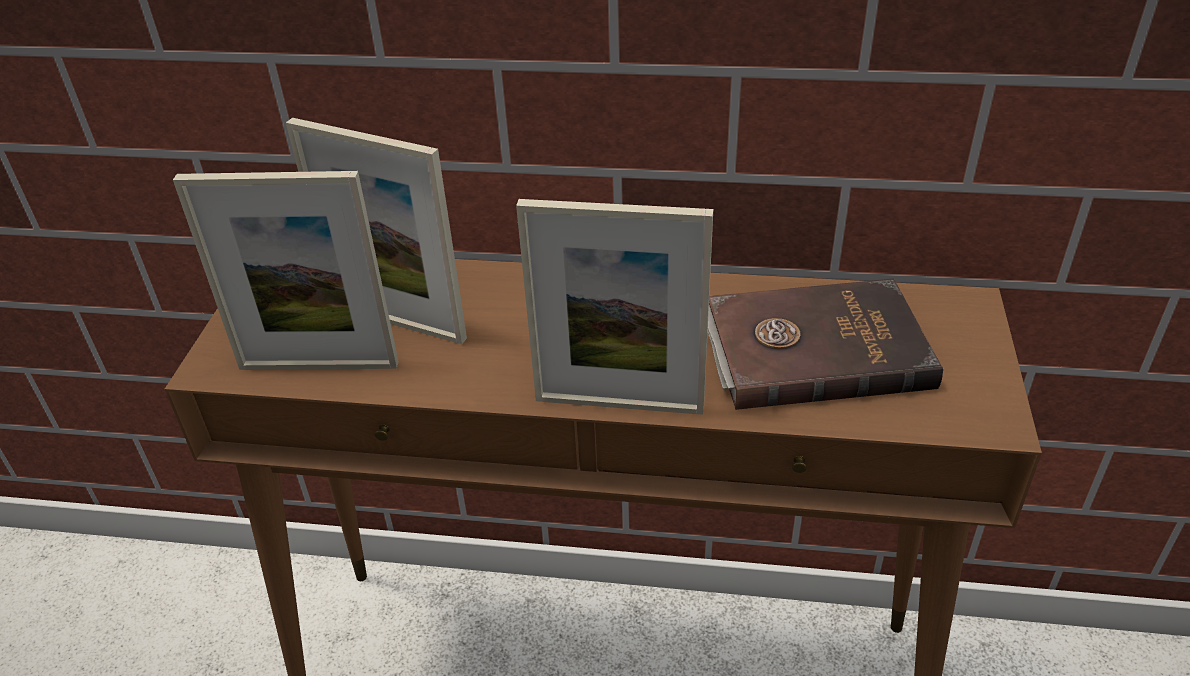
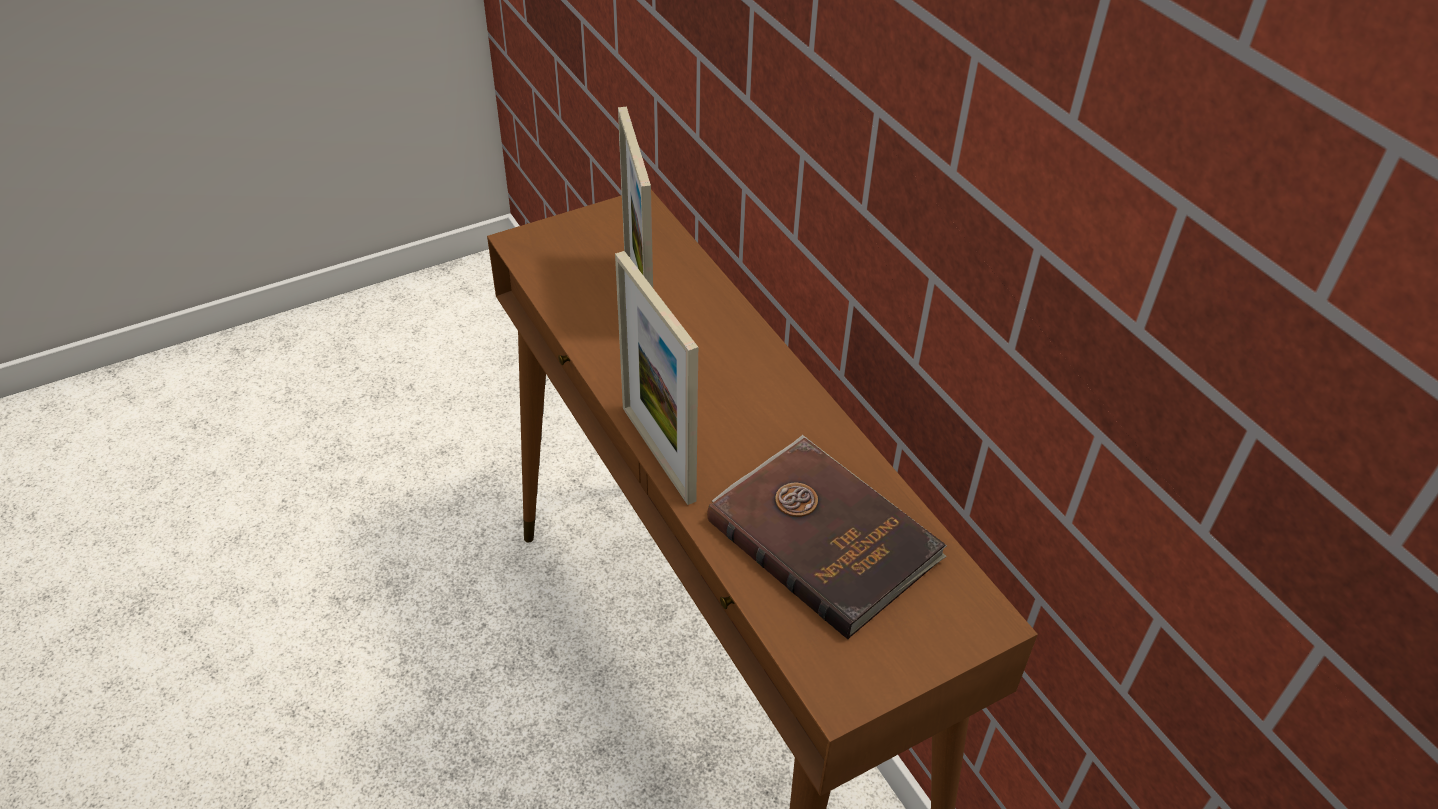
camera: 50 degrees right, 5 degrees up
(319, 365) = (564, 286): picture frame -> none

